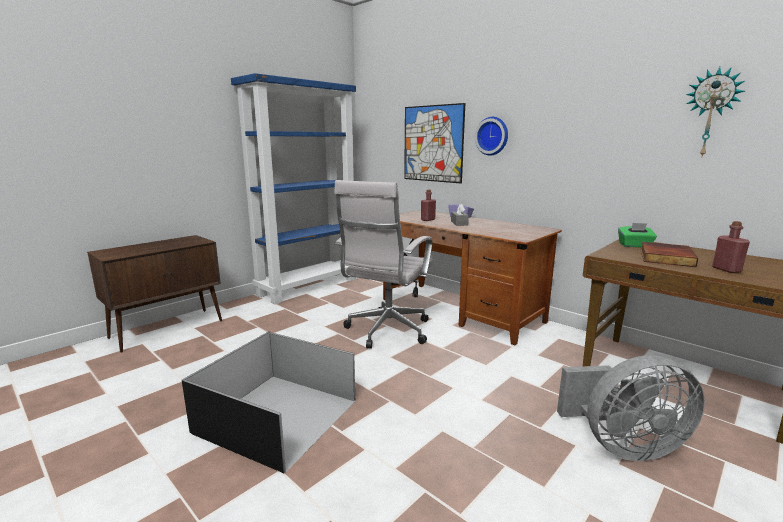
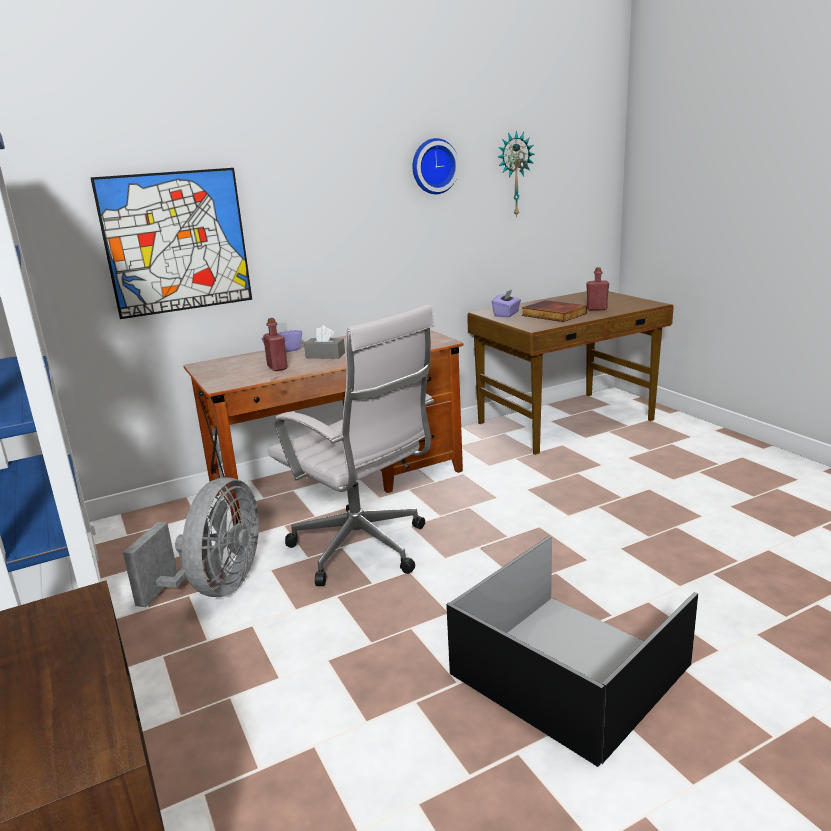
camera: 70 degrees left, 5 degrees up
(492, 136) = (292, 217): wall clock -> wall clock (433, 166)
(623, 446) = (651, 471): grey fan -> grey fan (216, 587)
(635, 245) = (506, 314): green tissue box -> purple tissue box

